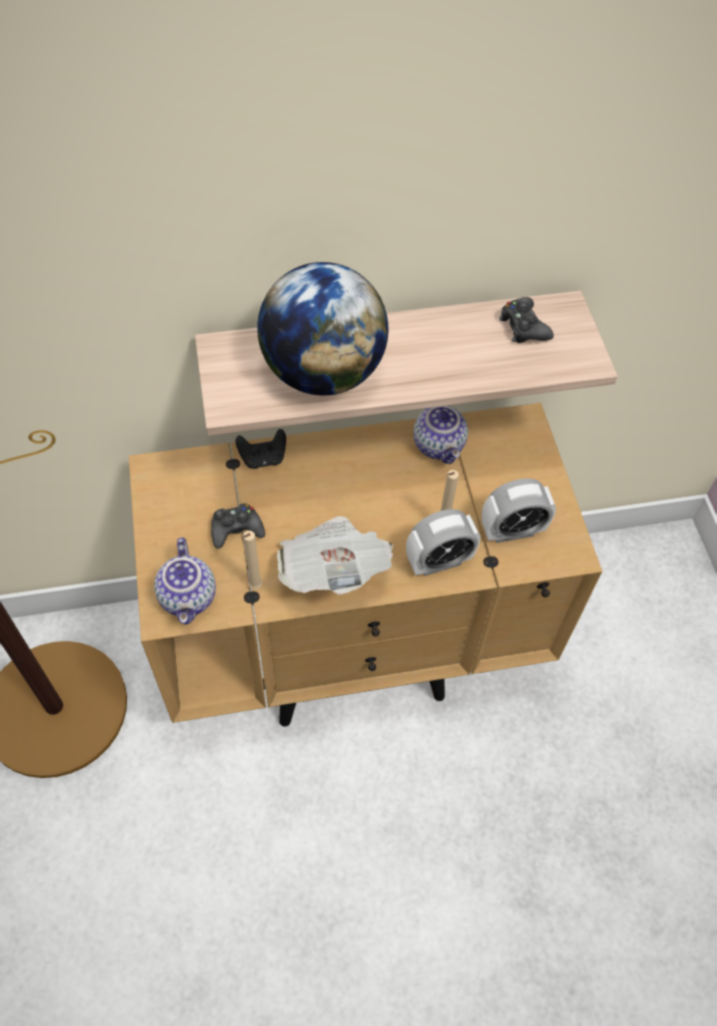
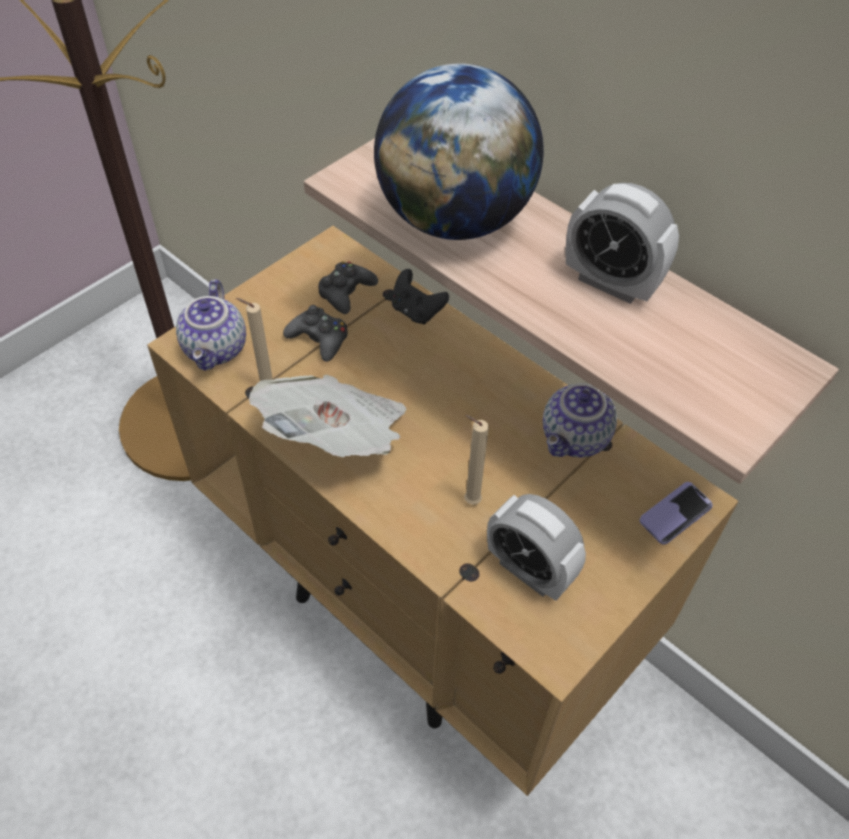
camera: 55 degrees right, 5 degrees down
(189, 597) = (217, 350): teapot -> teapot turned 45 degrees counterclockwise
(439, 562) = (425, 522): alarm clock -> alarm clock (611, 283)
(523, 327) = (710, 343): black game controller -> black game controller (346, 292)
(527, 436) = (675, 514): none -> phone

